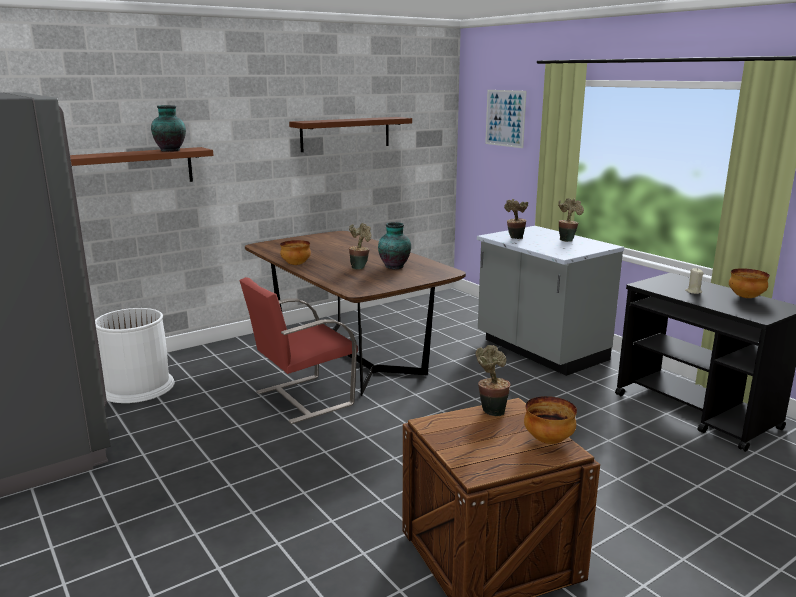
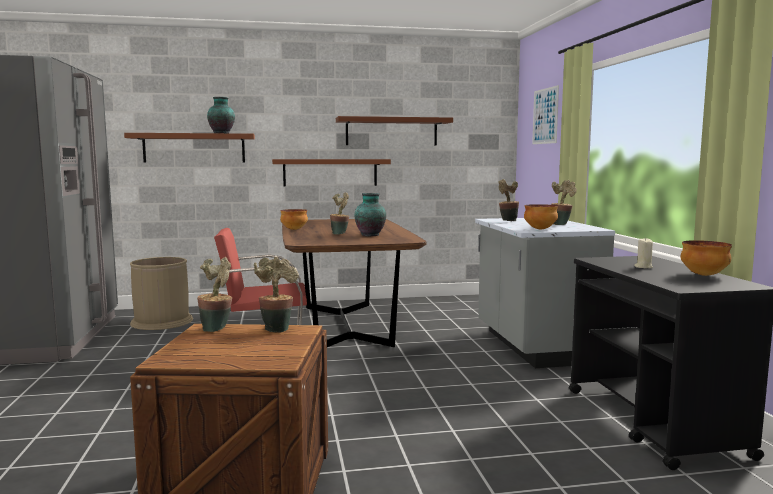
camera: 25 degrees right, 10 degrees down
(138, 387) = (162, 321): white trash can -> brown trash can
(286, 184) = (330, 172): none -> brown shelf
(442, 421) = (217, 328): none -> potted plant
(549, 440) = (280, 353): bowl -> bowl (540, 229)

